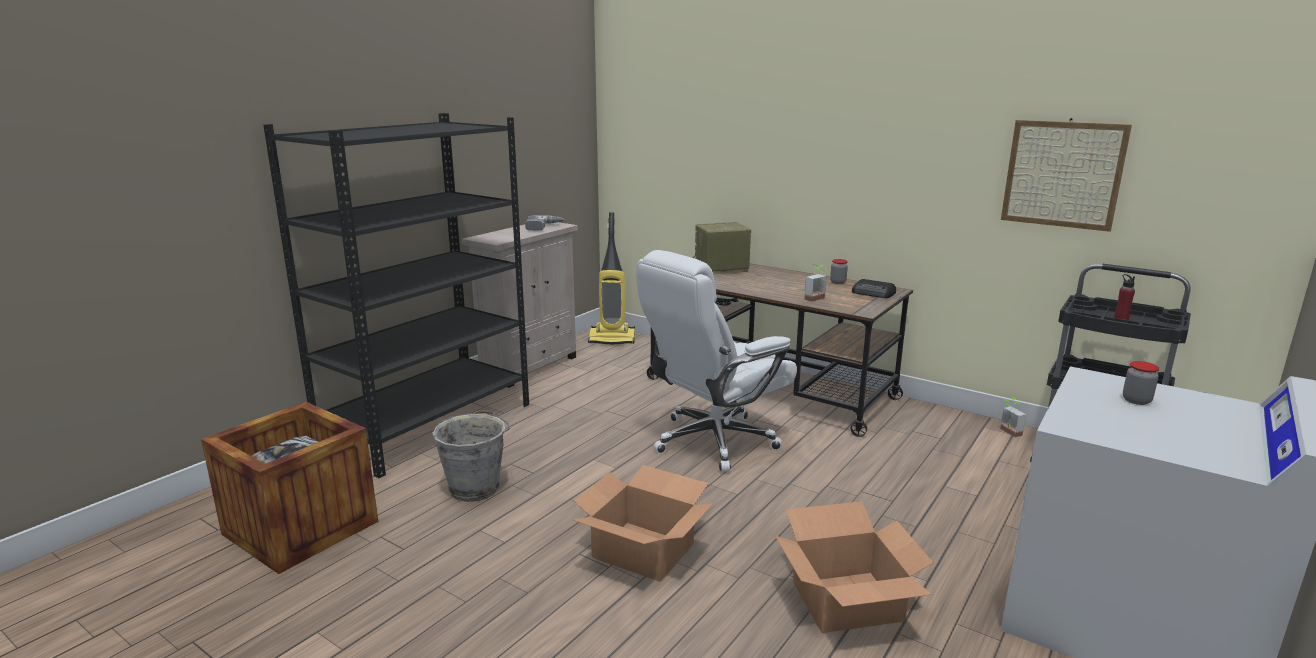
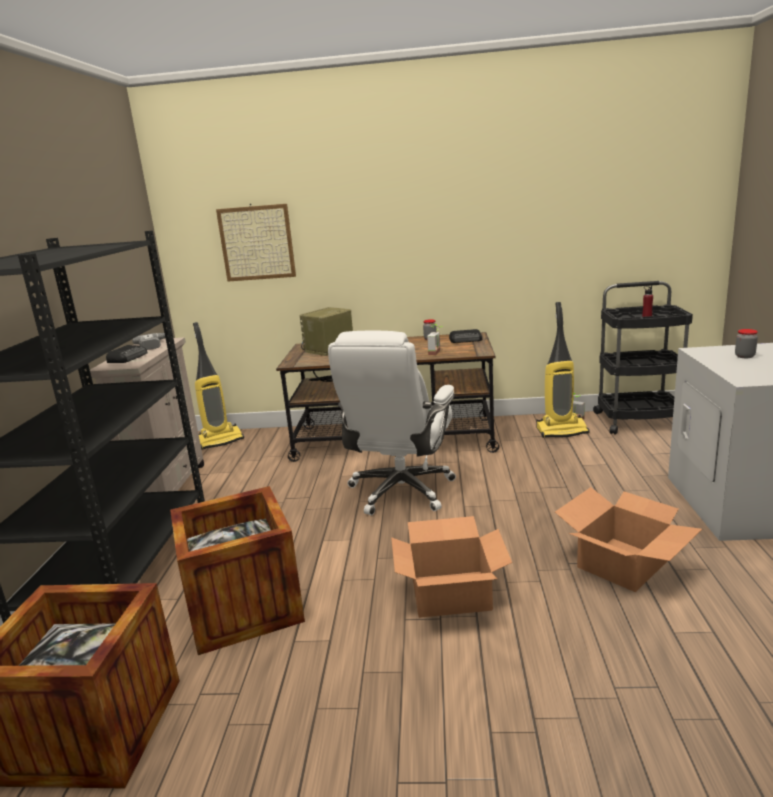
camera: 30 degrees left, 0 degrees up
(475, 487) = (244, 607): grey bucket -> crate
(506, 234) = (128, 358): none -> radio
(972, 440) = (562, 431): none -> vacuum cleaner
(1063, 172) = (578, 224): picture -> picture (256, 241)

